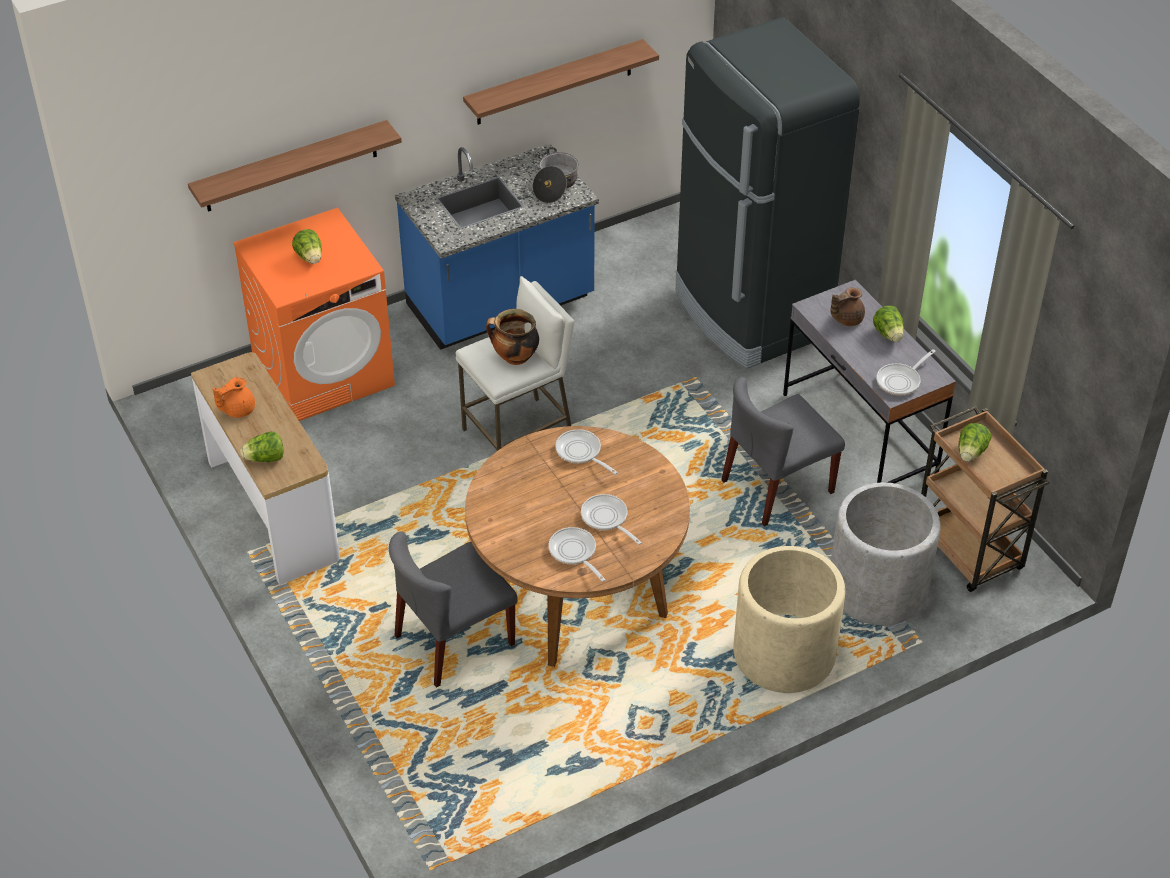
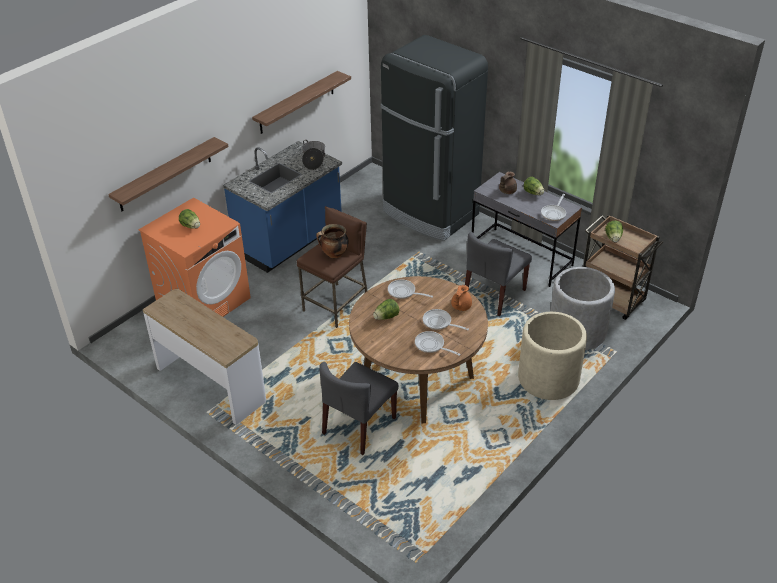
camera: 20 degrees left, 5 degrees down
(237, 409) = (183, 322): orange teapot -> orange teapot (460, 306)
(265, 458) = (215, 344): lettuce -> lettuce (386, 317)
(518, 434) = (336, 305): white stool -> brown stool

